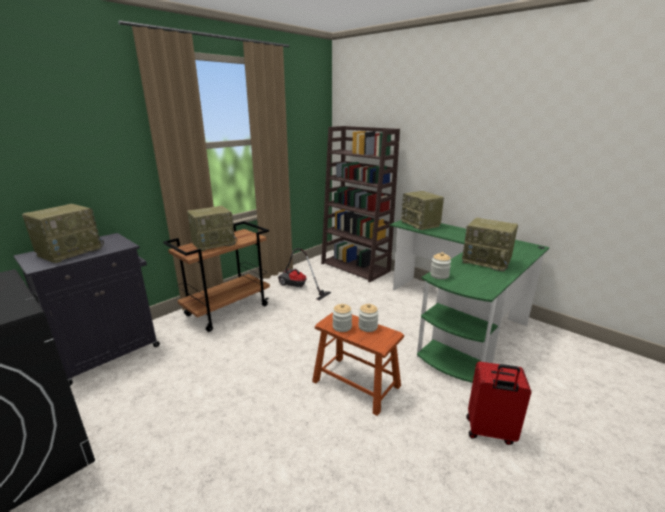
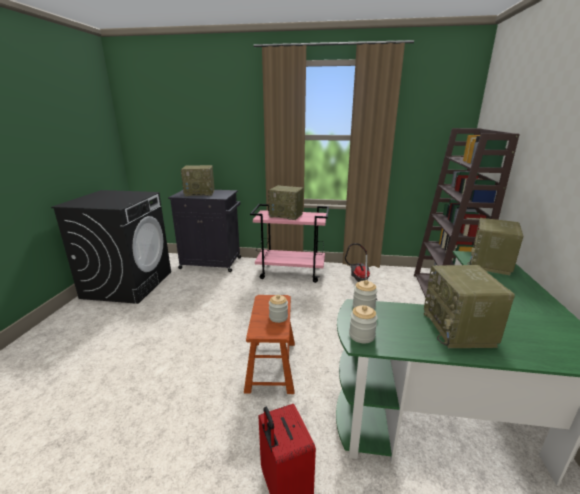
camera: 55 degrees right, 0 degrees up
(228, 310) = (291, 272): brown cart -> pink cart
(342, 327) = (265, 306): jar -> jar (361, 335)

